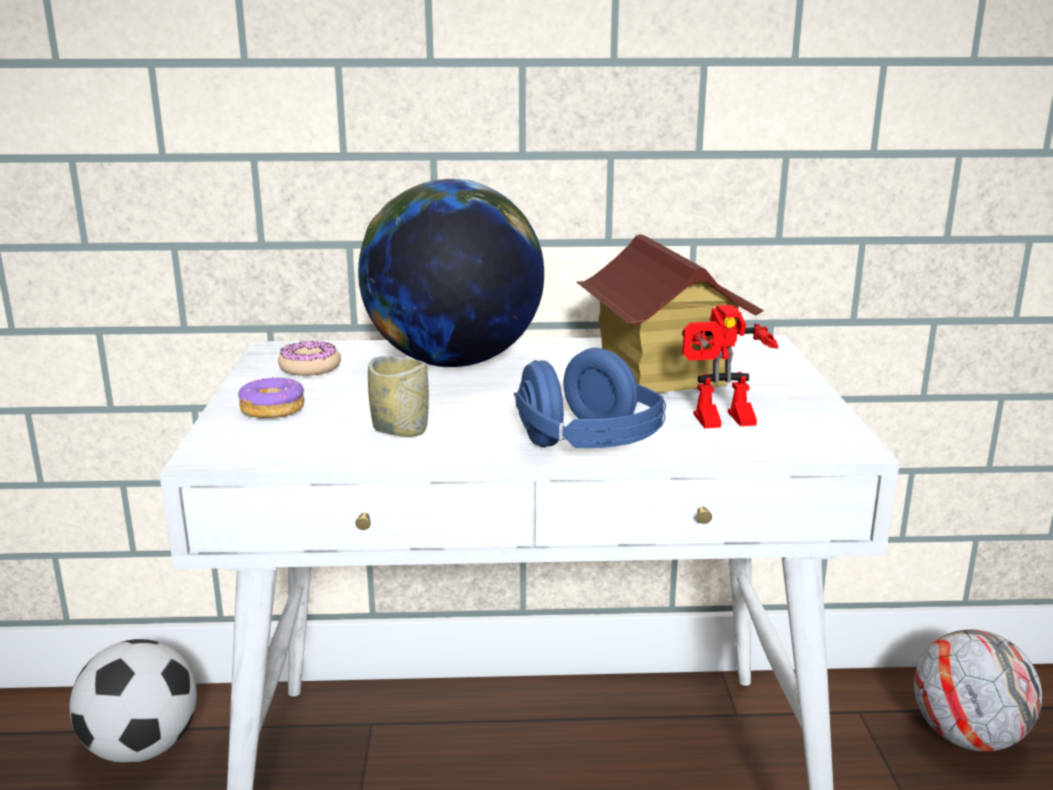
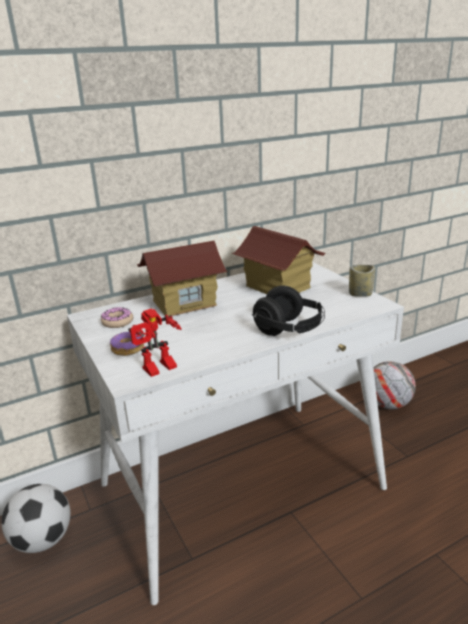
camera: 25 degrees left, 5 degrees up
(400, 429) = (201, 343): cup -> cup (360, 294)
(454, 362) = (184, 303): globe -> toy house
(589, 446) = (289, 330): blue headphones -> black headphones
(722, 423) = (327, 305): toy robot -> toy robot (159, 370)

